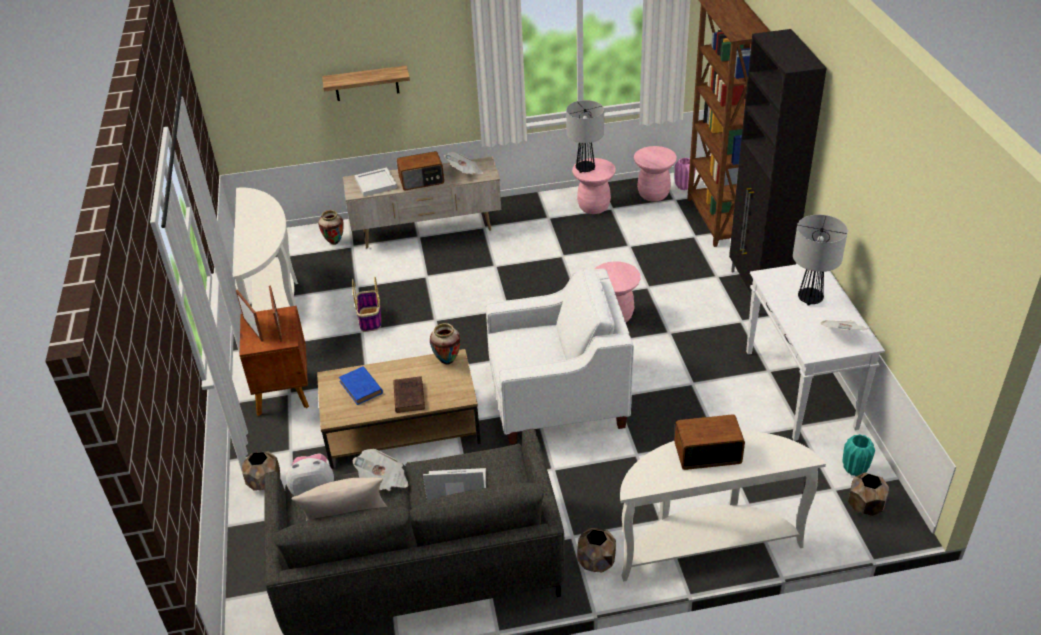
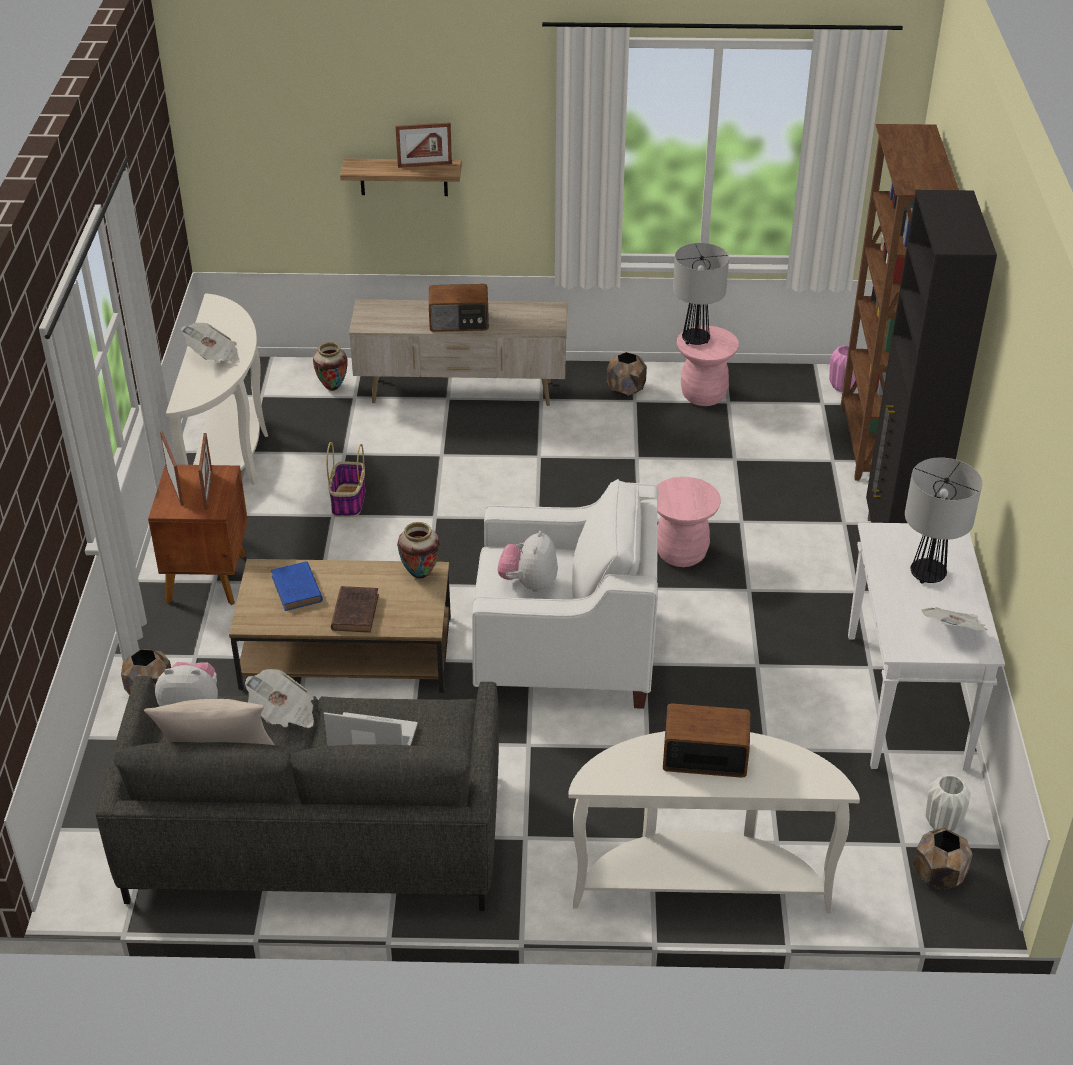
camera: 10 degrees right, 0 degrees up
(375, 184) = (395, 316): white tray -> none
(382, 72) = (424, 165): none -> picture frame
(465, 172) = (521, 319): newspaper -> newspaper (214, 356)
(531, 353) = (529, 583): none -> plush toy
(597, 562) = (546, 876): brown planter -> brown planter (626, 390)
(653, 194) = (794, 391): pink stool -> none
(854, 469) = (942, 823): turquoise vase -> white vase

